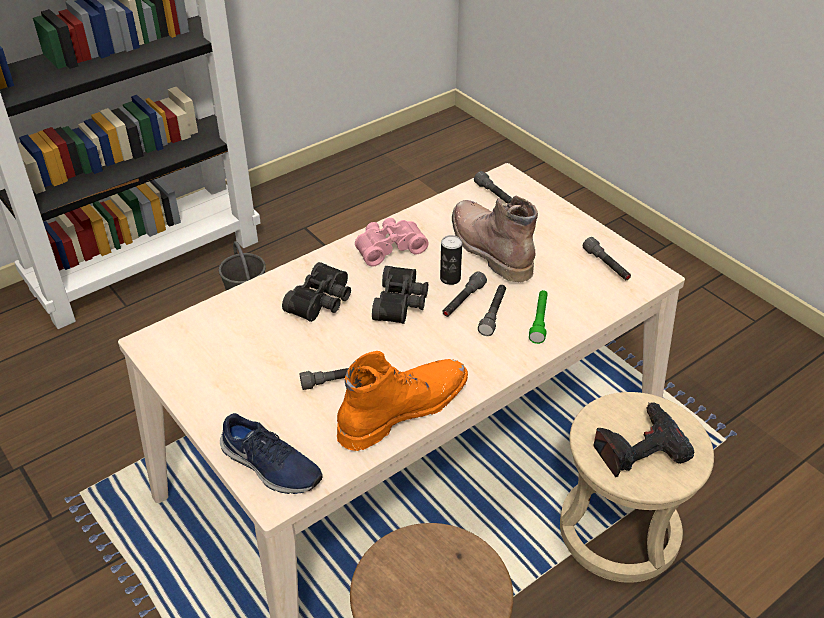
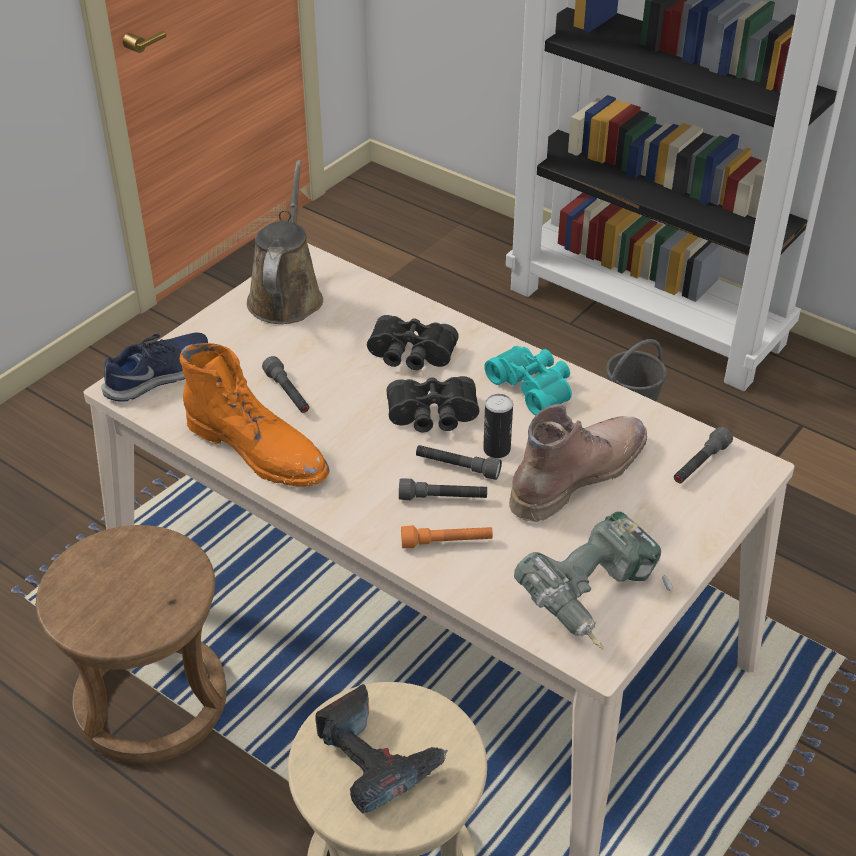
camera: 75 degrees right, 0 degrees up
(197, 362) = (286, 296): none -> brown watering can
(270, 466) = (159, 375): blue shoe -> blue shoe turned 150 degrees counterclockwise
(389, 247) = (533, 387): pink binoculars -> turquoise binoculars
(539, 321) = (446, 543): green flashlight -> orange flashlight
(606, 265) = (595, 600): grey flashlight -> power drill

